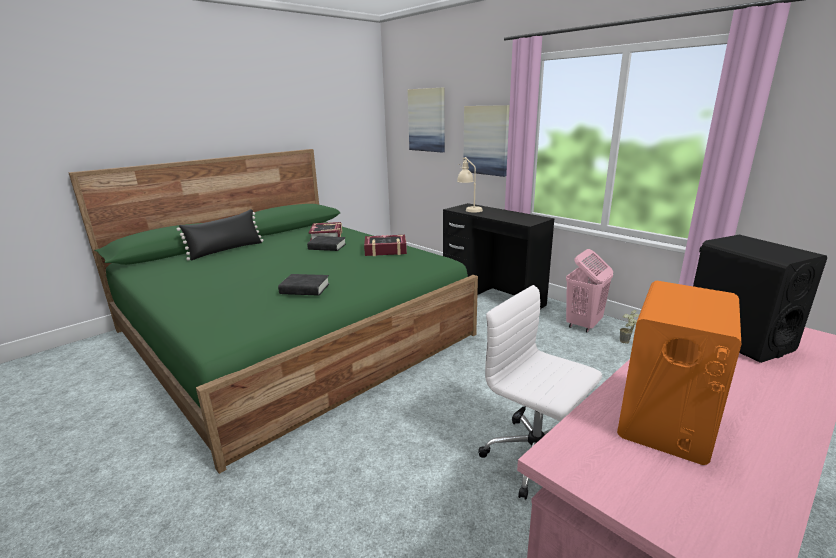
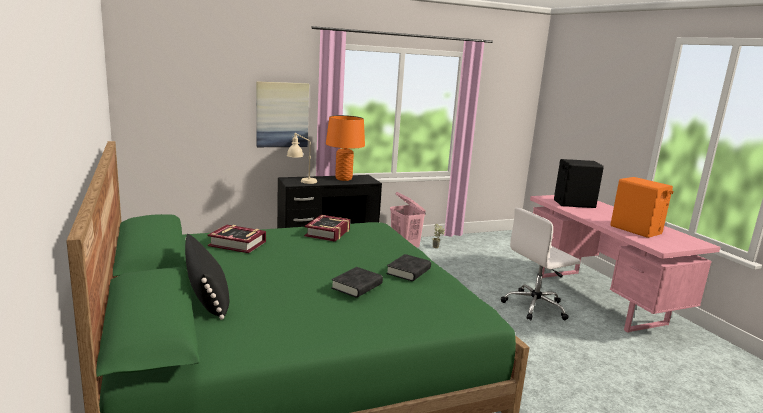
camera: 70 degrees left, 5 degrees down
(327, 247) = (281, 249): black book -> black book (357, 286)
(427, 120) = (195, 94): picture -> none
(511, 215) = (343, 179): none -> orange table lamp

